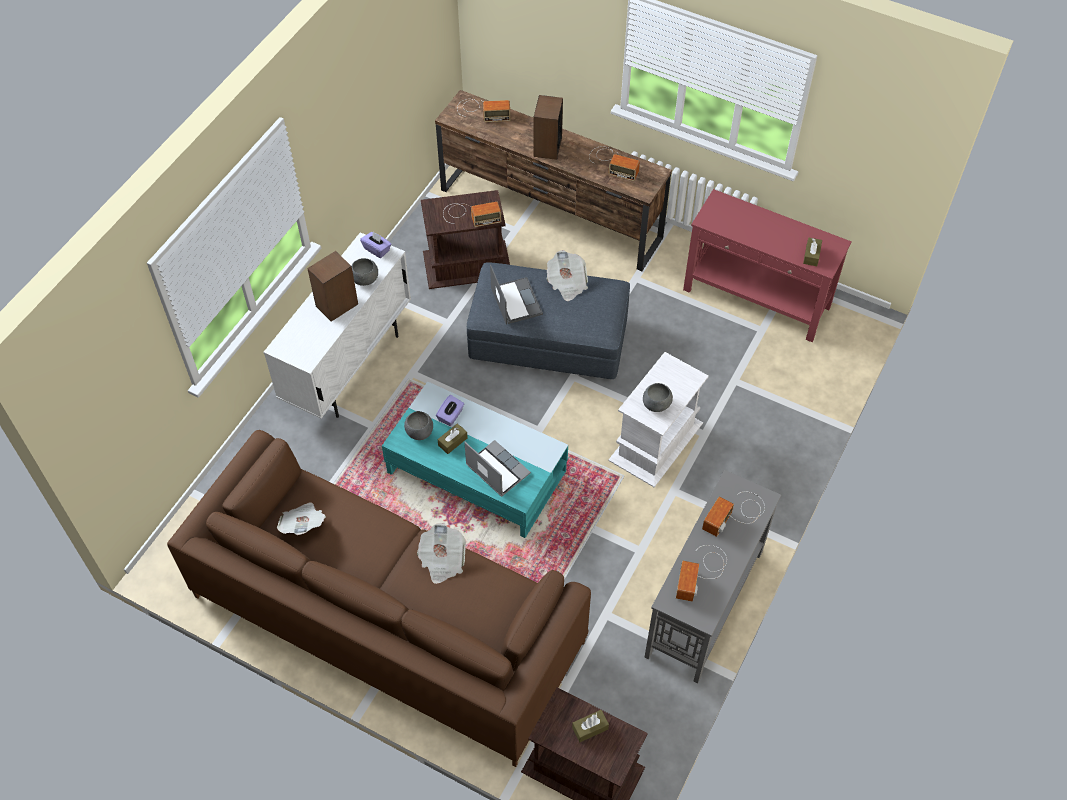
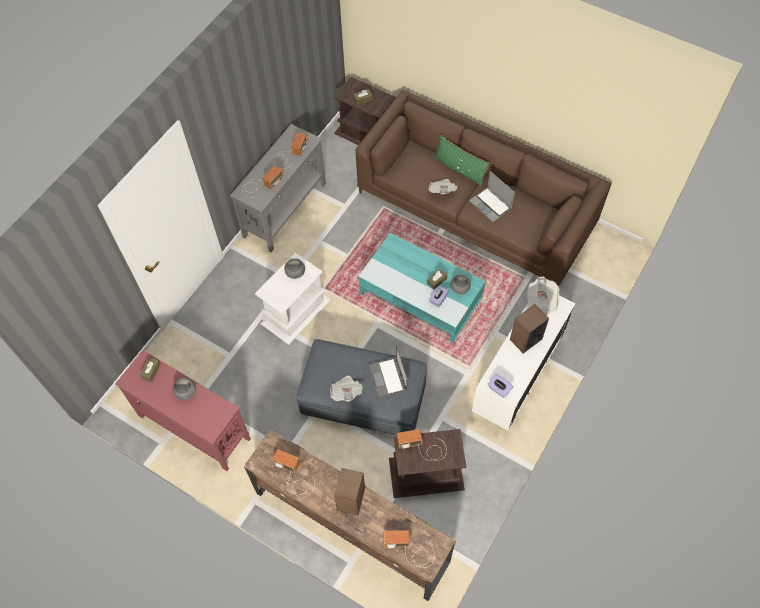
camera: 175 degrees left, 5 degrees up
(303, 525) = (530, 215): newspaper -> newspaper (541, 302)
(365, 280) = (506, 360): grey bowl -> grey bowl (186, 392)
(412, 605) = (459, 169): none -> green pillow
(496, 469) = (407, 261): laptop -> laptop (491, 205)

